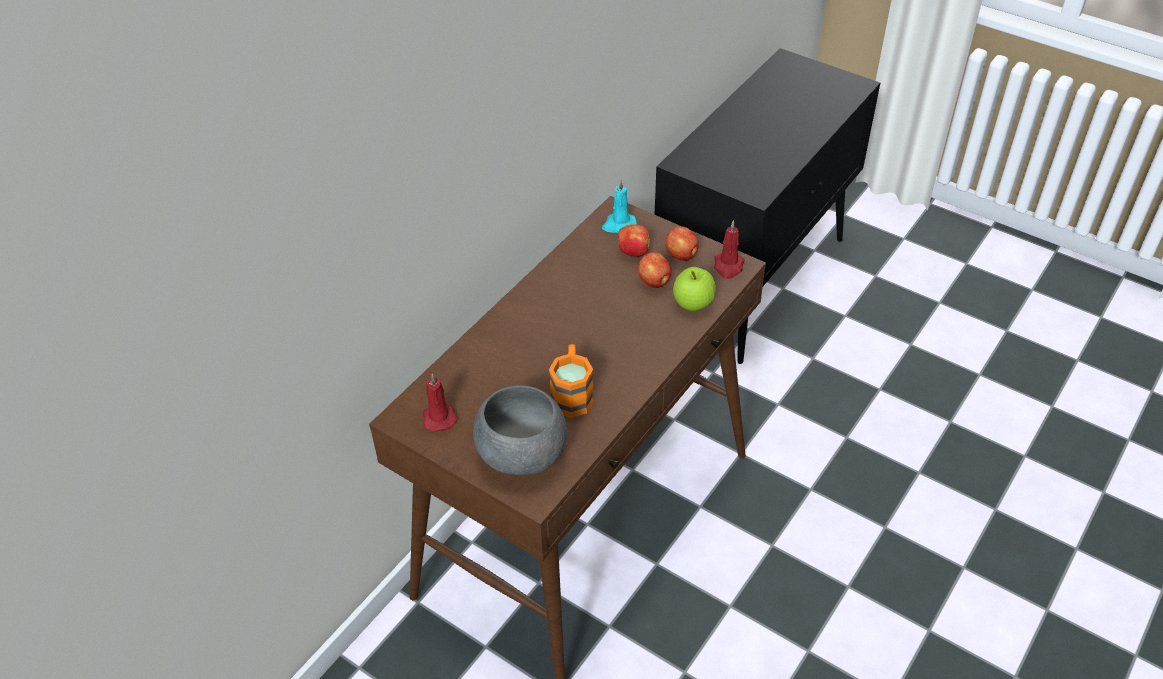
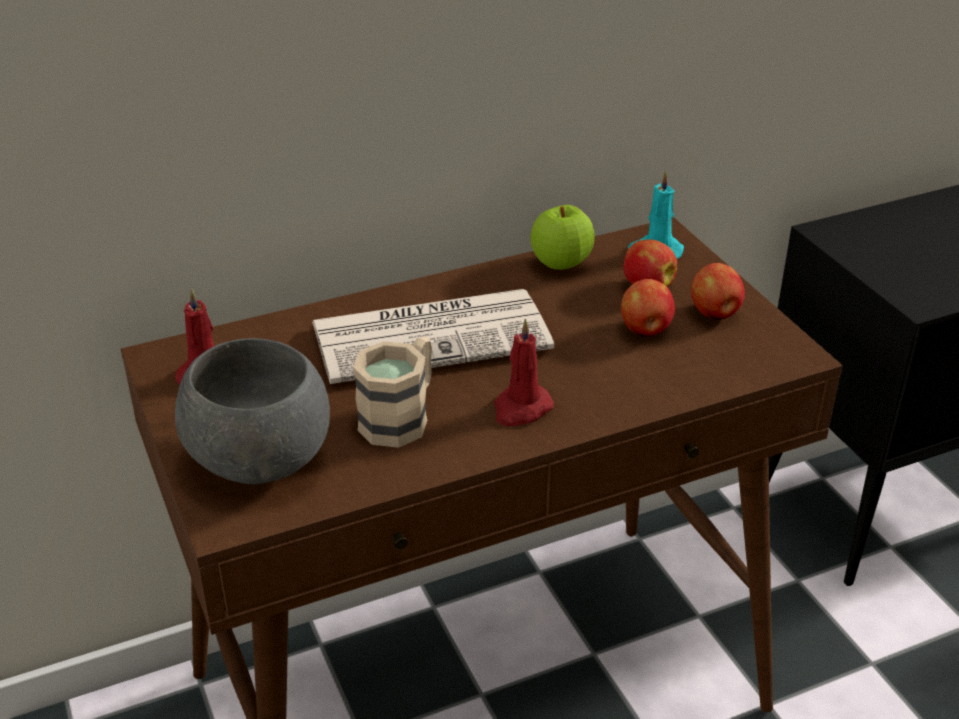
camera: 30 degrees right, 10 degrees down
(544, 335) = (433, 336): none -> newspaper
(572, 394) = (401, 416): orange mug -> beige mug
(693, 304) = (679, 376): apple -> apple (561, 264)
(728, 266) = (776, 350): red candle -> red candle (521, 409)

